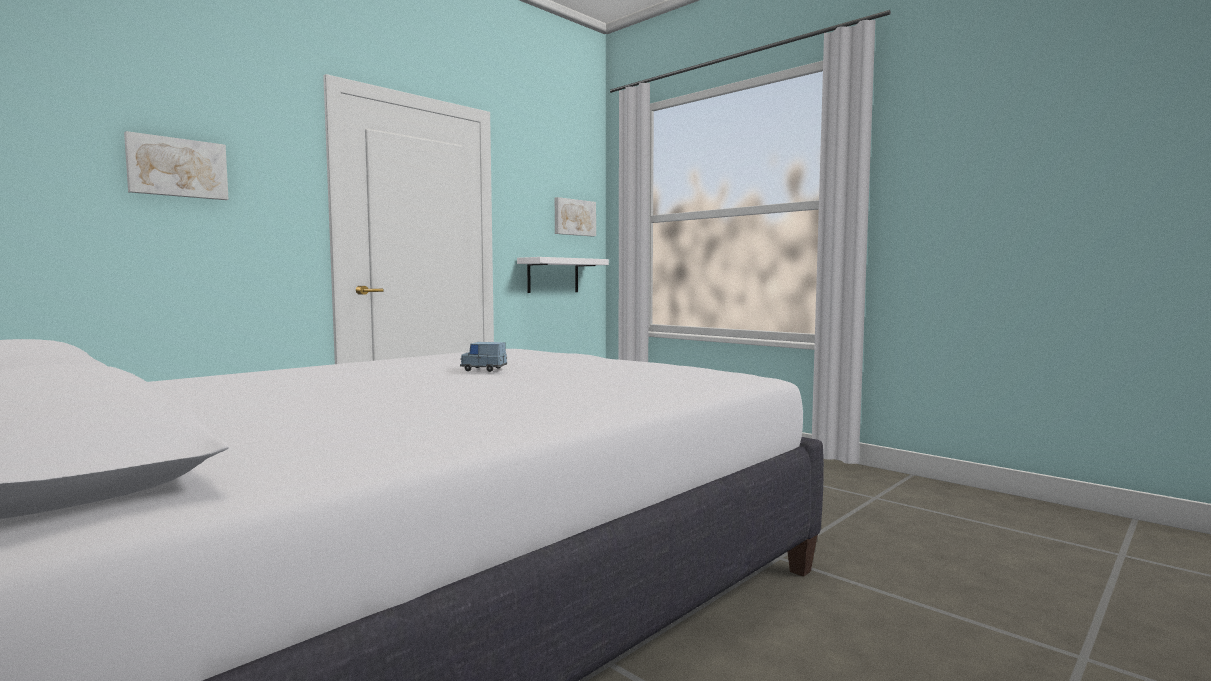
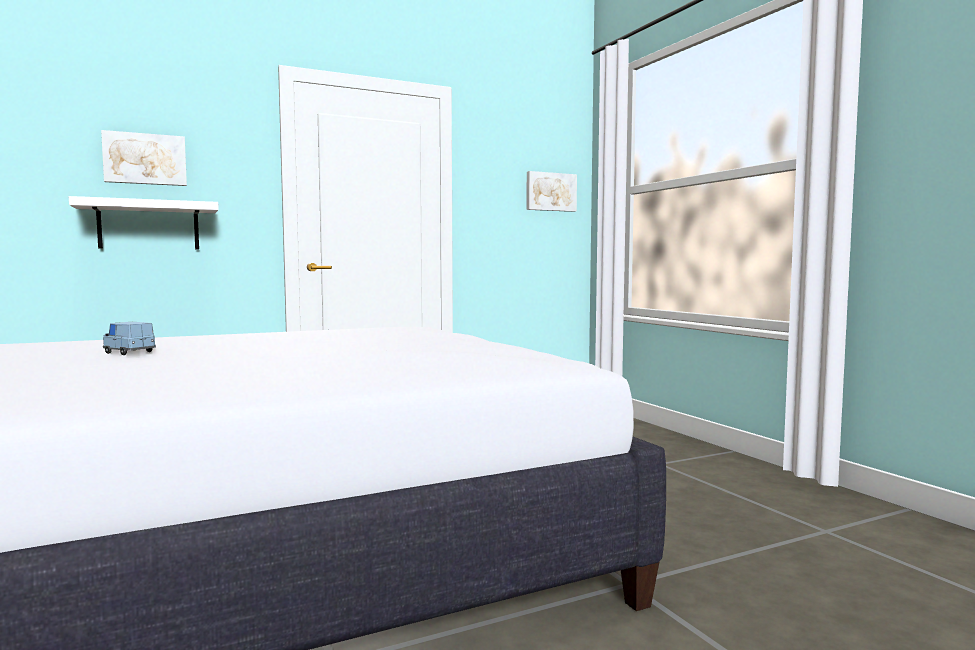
camera: 20 degrees right, 0 degrees up
(484, 369) = (325, 344): blue toy car -> blue toy car (129, 352)
(553, 275) = (523, 253): white shelf -> white shelf (149, 226)

